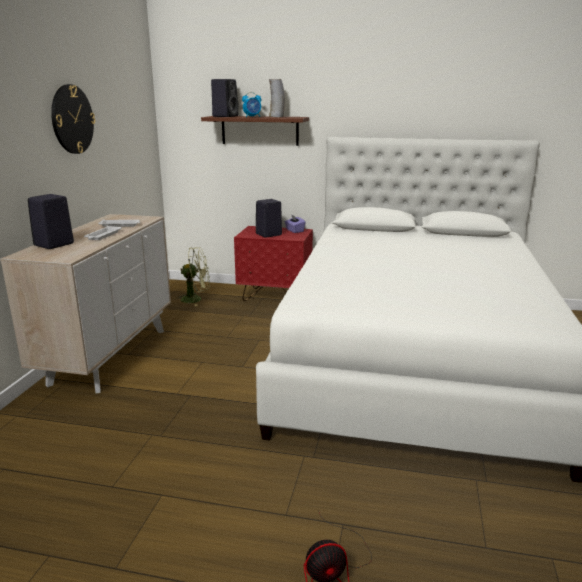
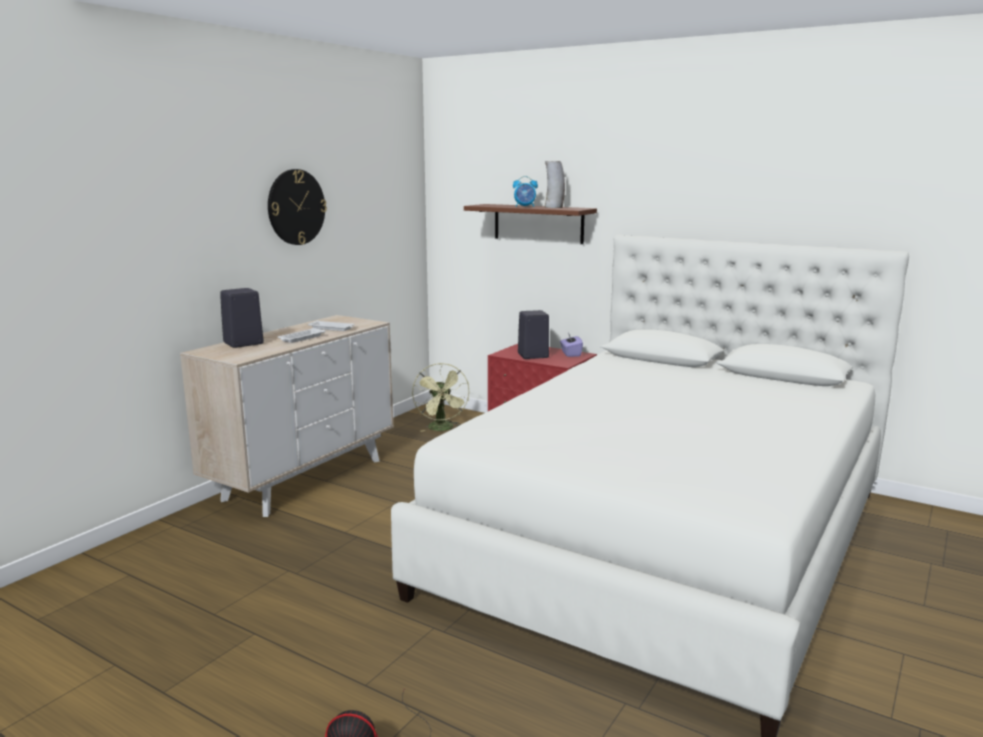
camera: 20 degrees right, 5 degrees down
(196, 299) = (442, 429): green fan -> green fan turned 60 degrees clockwise
(225, 116) = (495, 205): black speaker -> none

